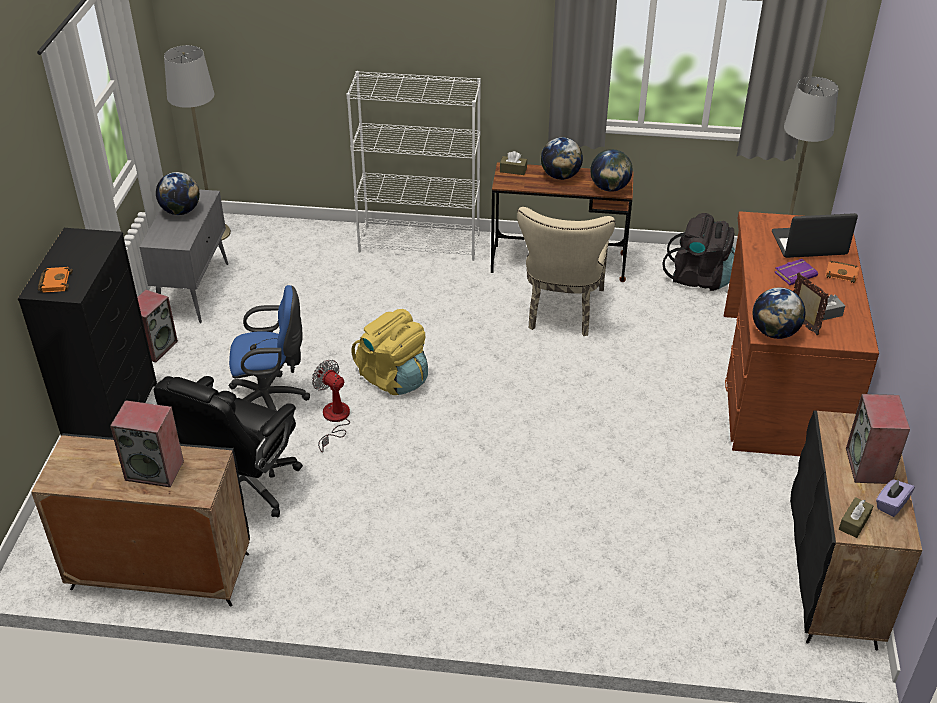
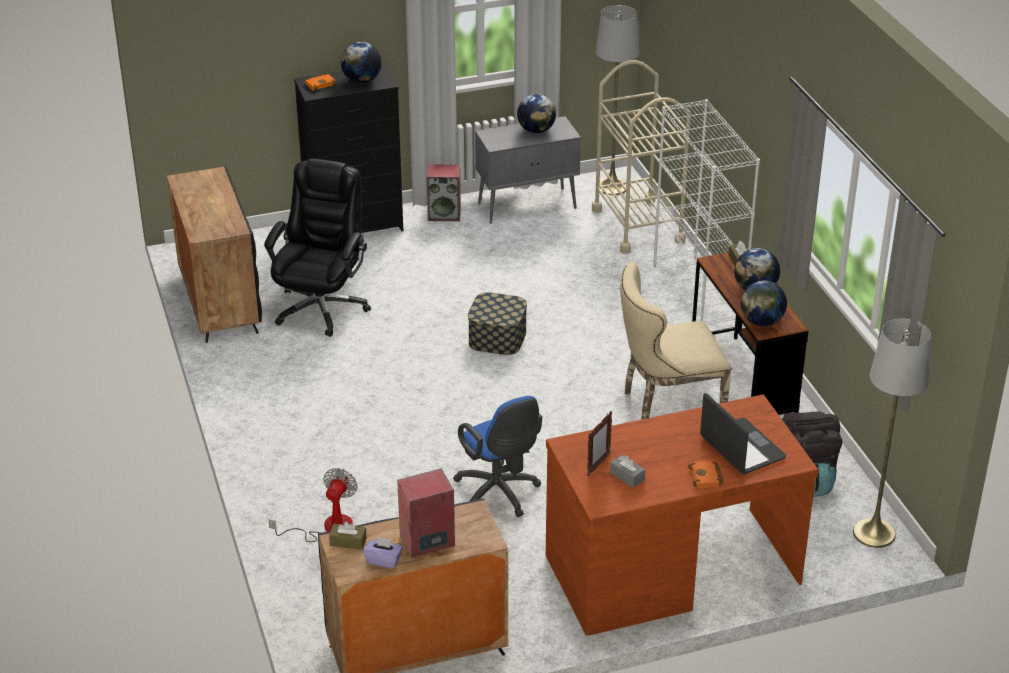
camera: 65 degrees right, 5 degrees down
(155, 470) = (212, 211): speaker -> none
(242, 487) = (322, 307): black office chair -> black office chair turned 105 degrees clockwise
(271, 401) = (423, 288): blue office chair -> blue office chair (499, 494)
(289, 239) = (638, 225): none -> beige cart
(334, 420) = (424, 324): fan -> fan (327, 528)
(394, 378) = (497, 337): yellow backpack -> storage box
(774, 332) = (572, 450): globe -> globe (362, 80)
(795, 274) = (680, 447): purple book -> none

